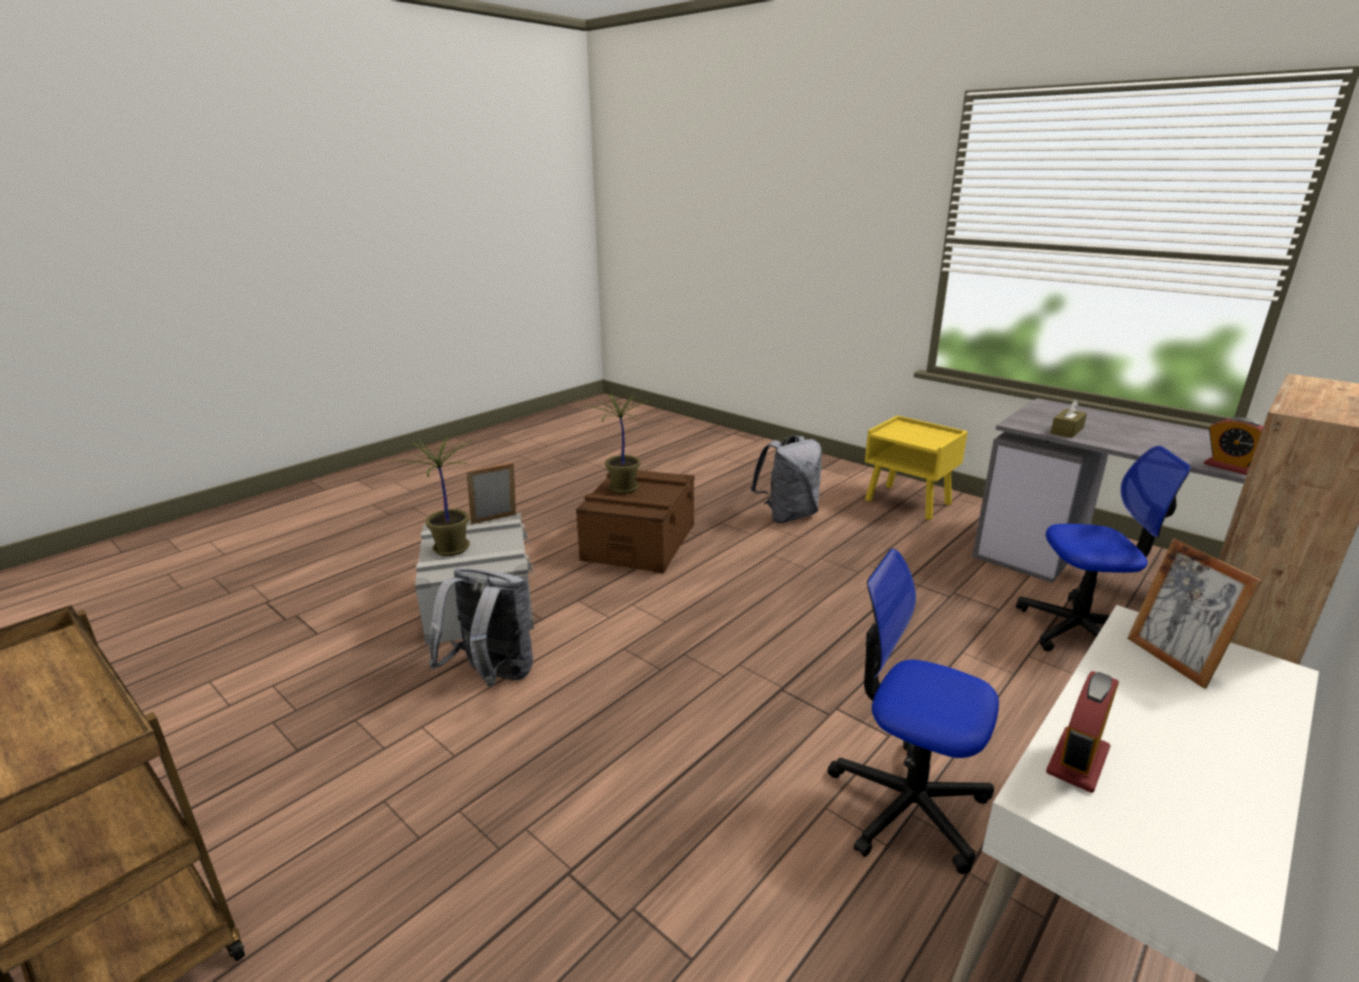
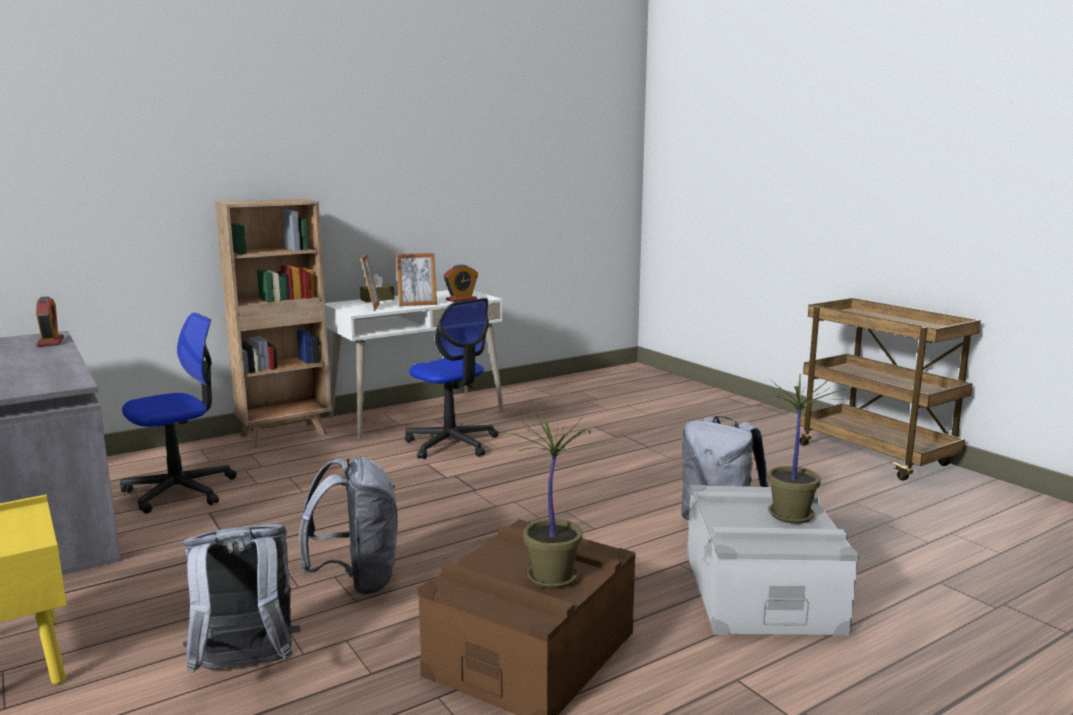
camera: 165 degrees left, 10 degrees down
(495, 521) = (751, 542): picture frame -> picture frame (417, 304)
(787, 567) = (357, 581): none -> grey backpack
(1067, 431) = (53, 374): brown tissue box -> brown tissue box (377, 299)
(1079, 631) = (180, 491): office chair -> office chair turned 120 degrees clockwise

